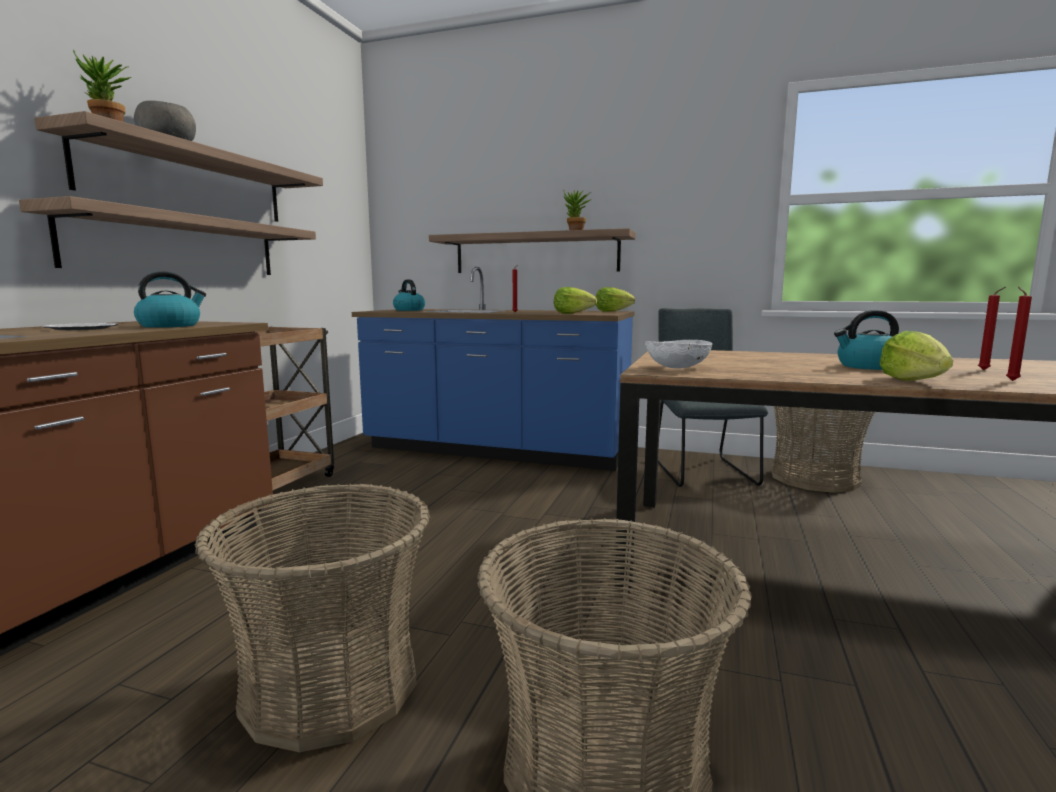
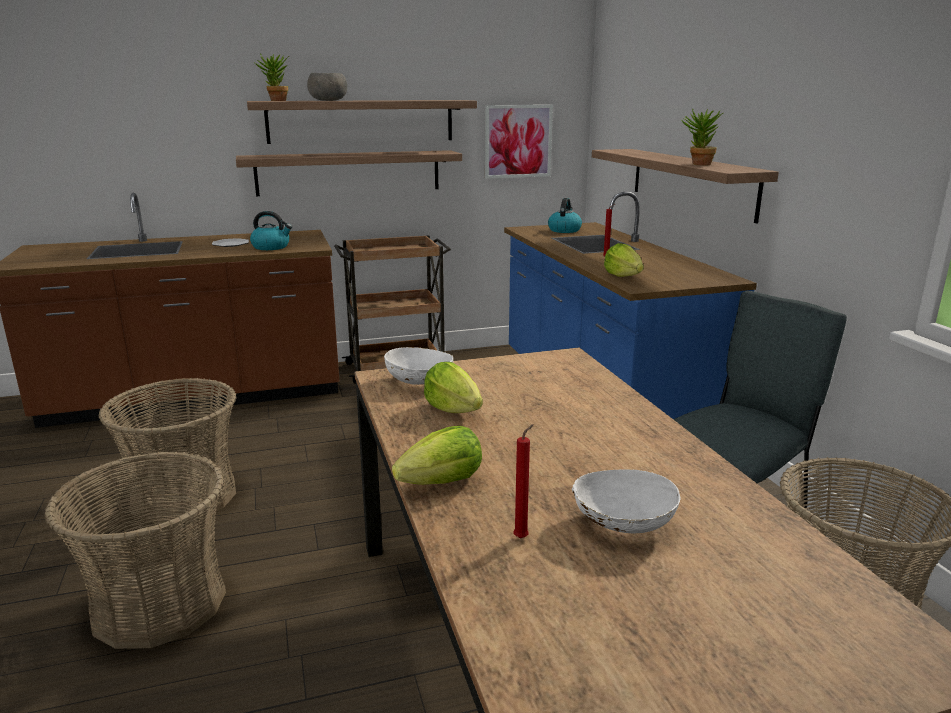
camera: 55 degrees right, 10 degrees up
(327, 232) = (518, 141): none -> picture
(612, 311) = (712, 279): lettuce -> lettuce (453, 410)
(868, 366) = (555, 456): kettle -> none
(985, 370) = (622, 525): red candle -> white bowl

